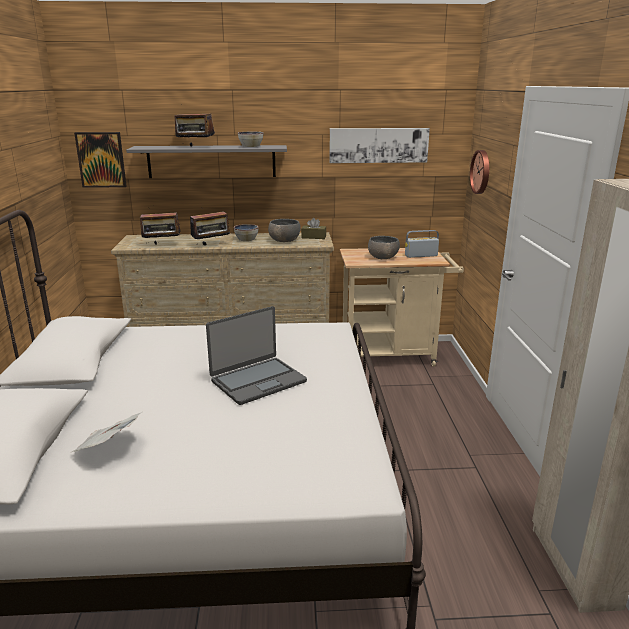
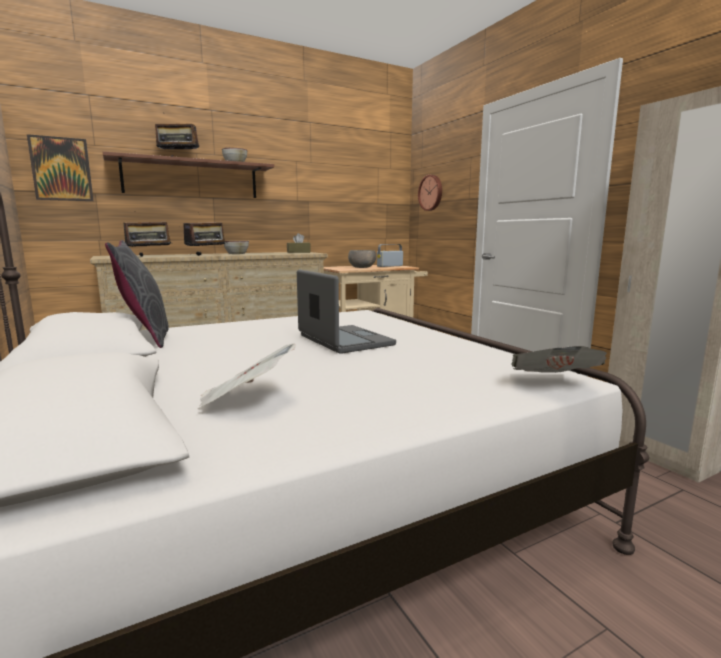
camera: 25 degrees left, 10 degrees down
(121, 343) = (145, 338): none -> grey pillow
(211, 161) = (192, 179): grey shelf -> brown shelf
(257, 381) = (344, 341): laptop -> laptop turned 60 degrees counterclockwise
(284, 240) = (275, 253): grey bowl -> none
(340, 494) = (553, 385): none -> newspaper
(378, 145) = (343, 174): picture -> none

